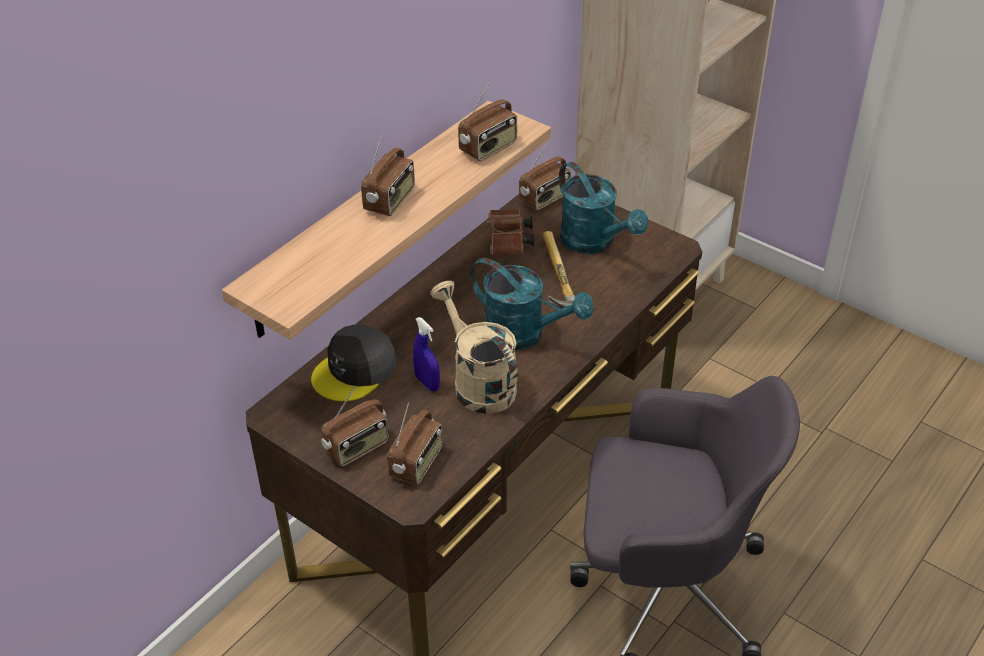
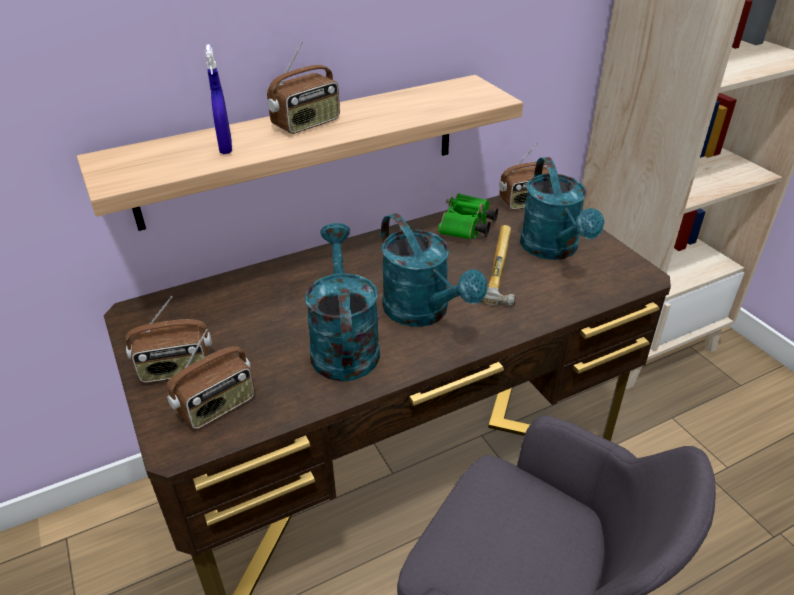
camera: 25 degrees right, 5 degrees down
(355, 371) = (237, 297): grey cap -> none
(427, 383) = (293, 329): blue spray bottle -> blue spray bottle (226, 147)
(478, 382) = (343, 344): beige watering can -> turquoise watering can
(488, 148) = (443, 105): radio -> none
(509, 242) = (466, 229): brown binoculars -> green binoculars

